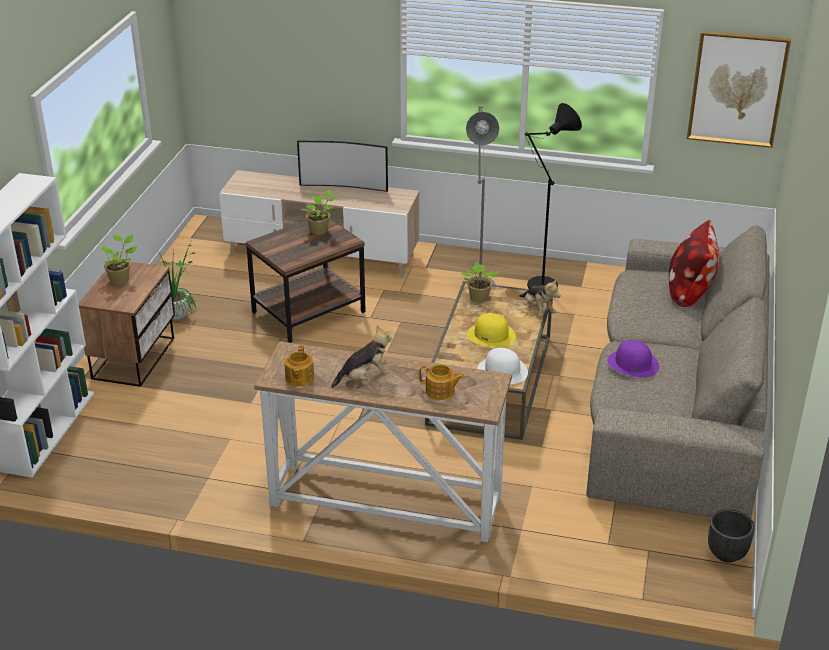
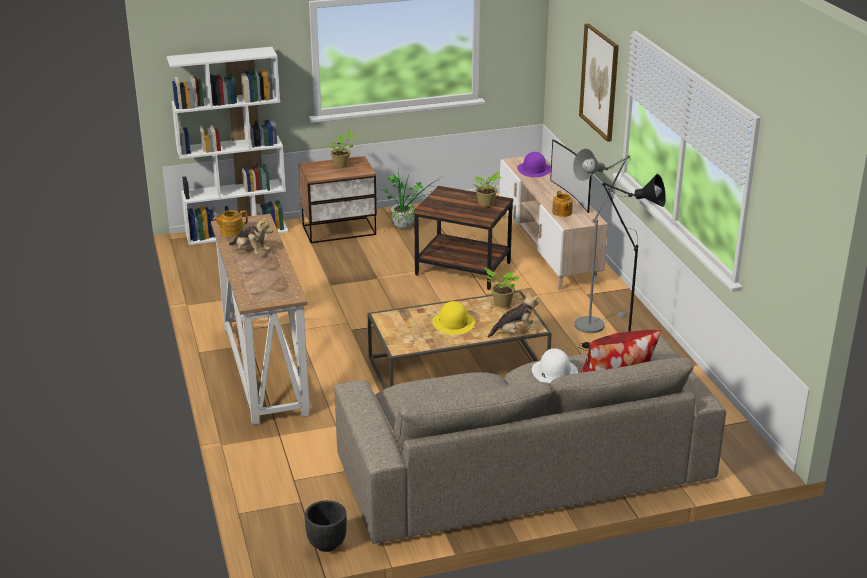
camera: 60 degrees right, 5 degrees down
(440, 392) = (258, 281): teapot -> teapot (562, 212)
(502, 371) = (408, 340): white hat -> white hat (554, 372)
(538, 310) = (514, 332): plush toy -> plush toy turned 135 degrees counterclockwise
(632, 363) = (458, 385): purple hat -> purple hat (534, 169)
(737, 89) = (793, 230): picture -> picture (600, 82)

